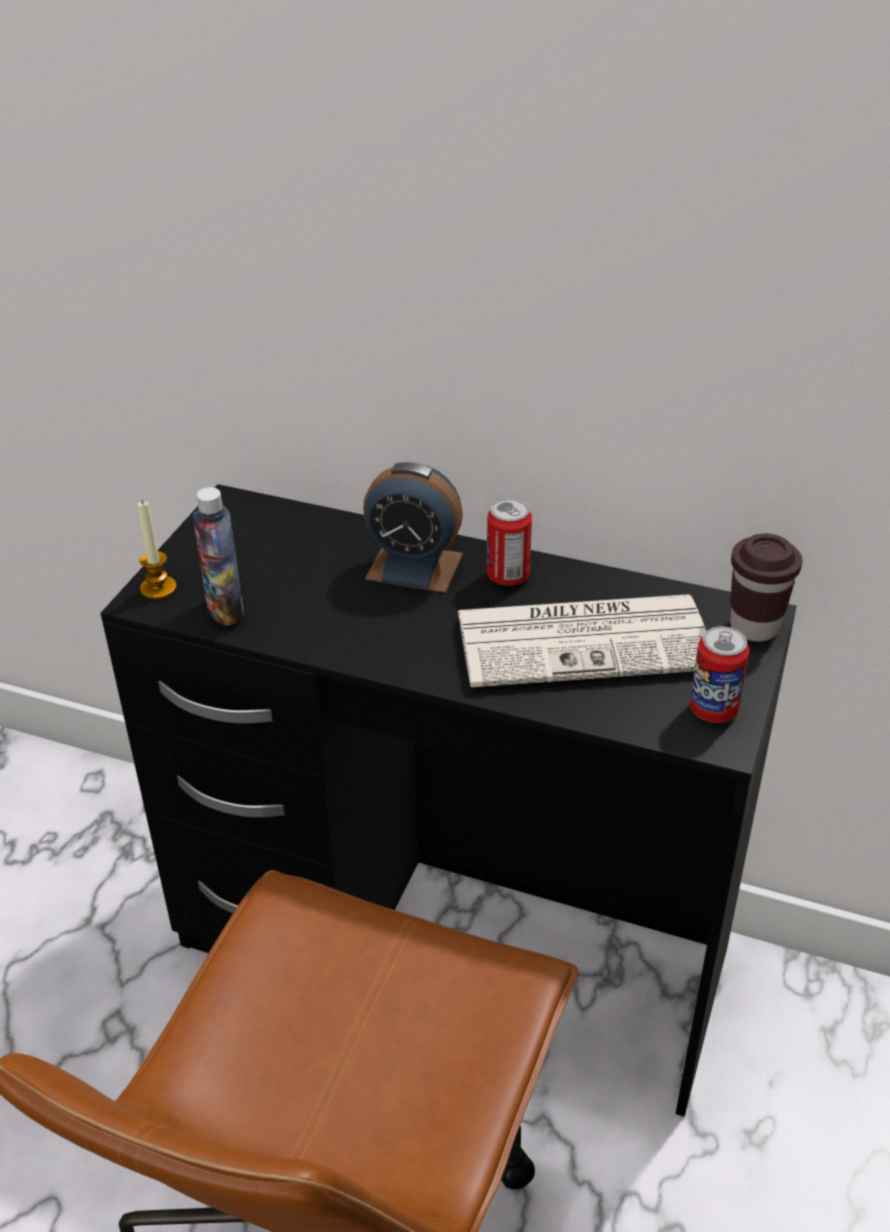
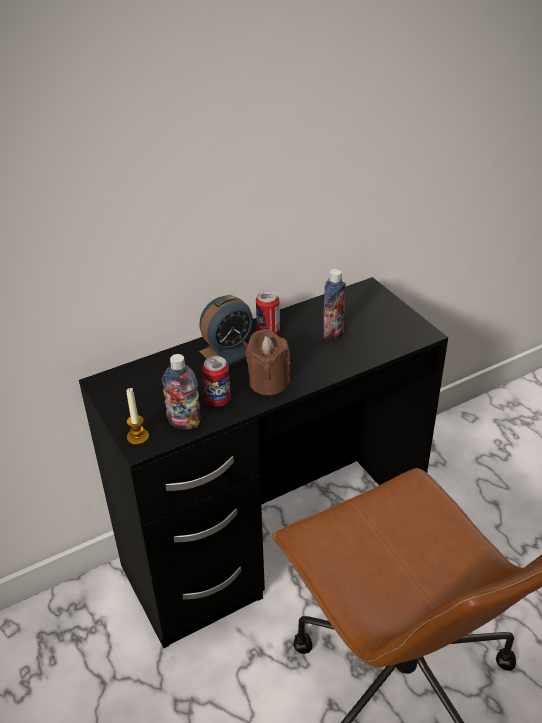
camera: 50 degrees left, 0 degrees up
(392, 638) = (268, 382): none -> brown candle
(586, 640) = (333, 333): newspaper -> bottle
(713, 710) = (407, 326): can -> can (218, 400)
(754, 627) = (373, 292): brown cup -> none

